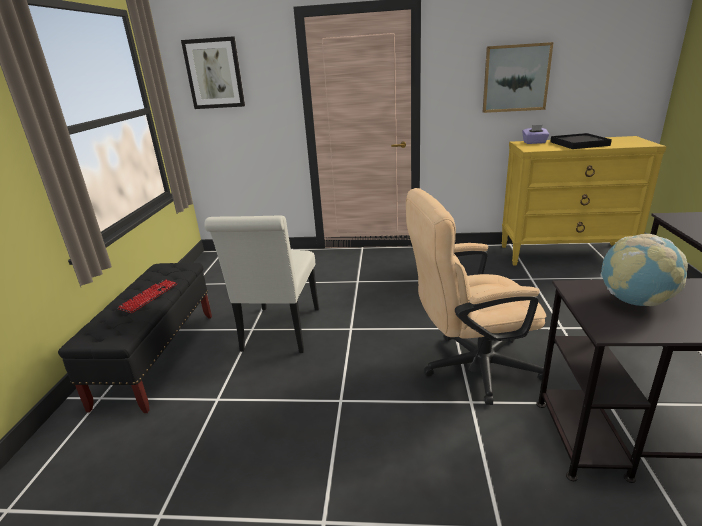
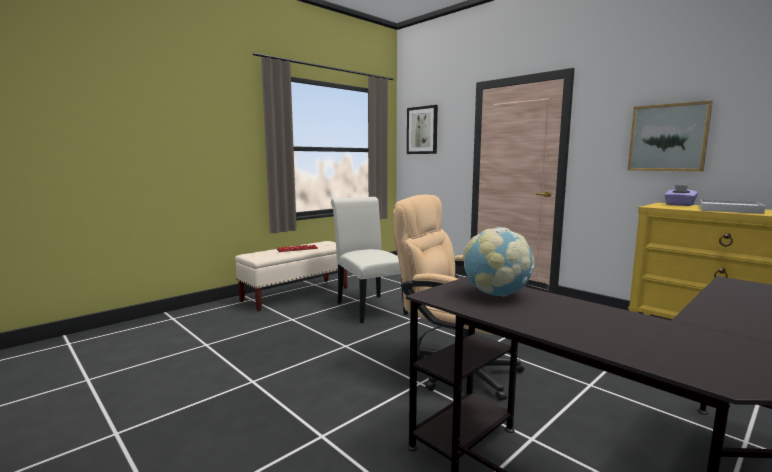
camera: 40 degrees right, 15 degrees down
(158, 358) = (296, 294): black bench -> beige bench
(279, 333) = (368, 307): white chair -> white chair turned 105 degrees clockwise
(579, 144) = (729, 209): black tray -> white tray

